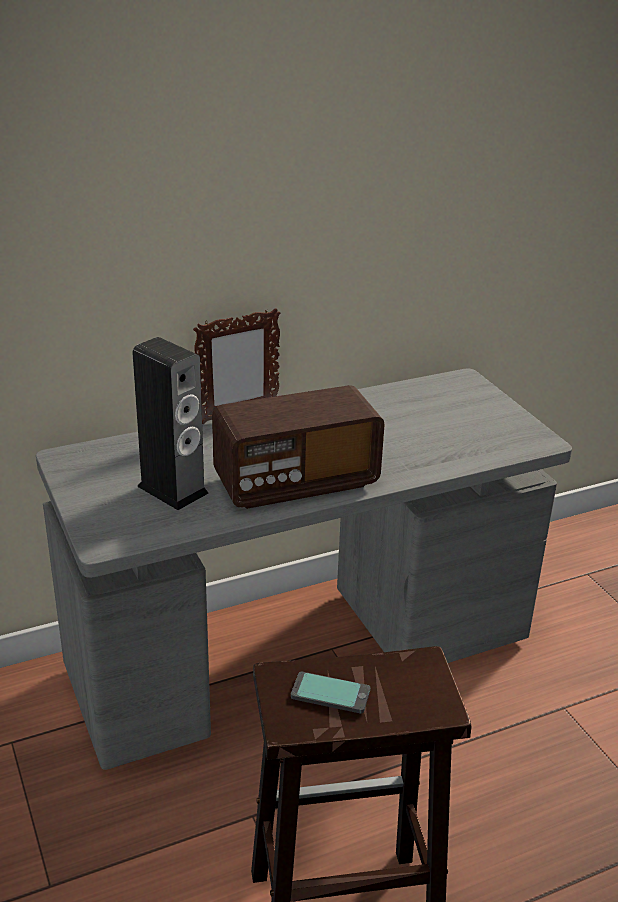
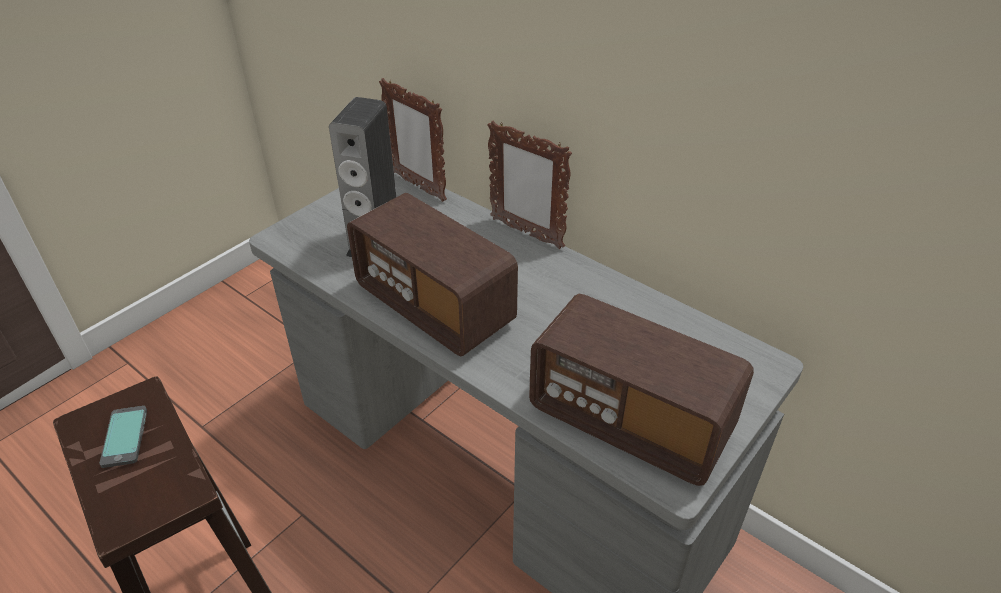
camera: 65 degrees right, 10 degrees up
(104, 446) = (417, 186): none -> picture frame
(482, 440) = (629, 421): none -> radio

